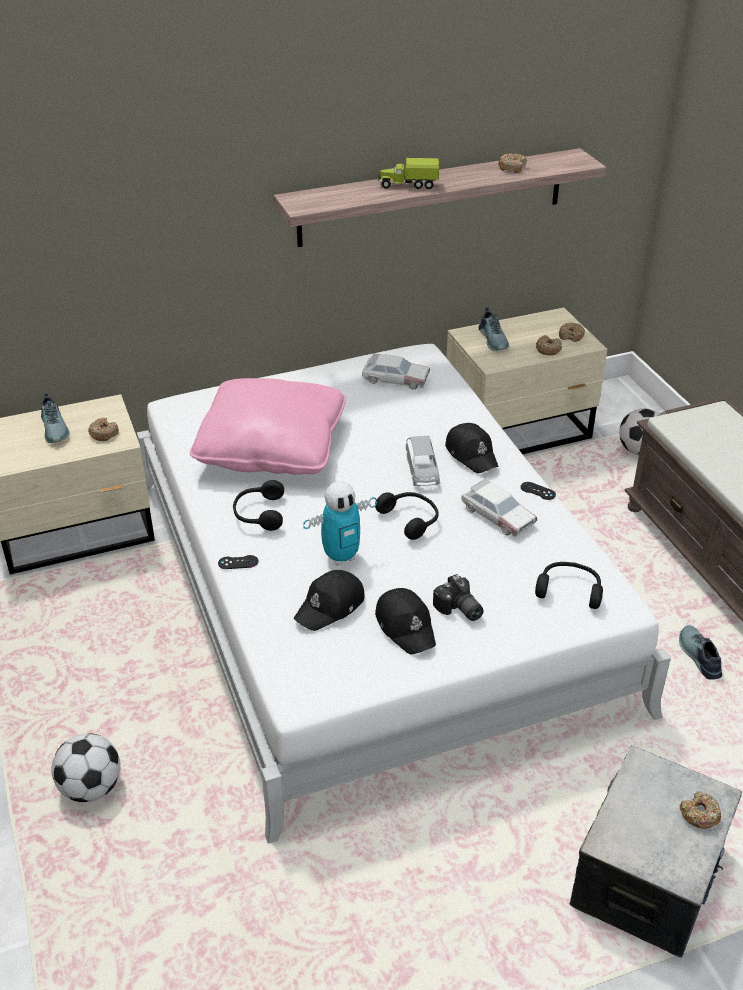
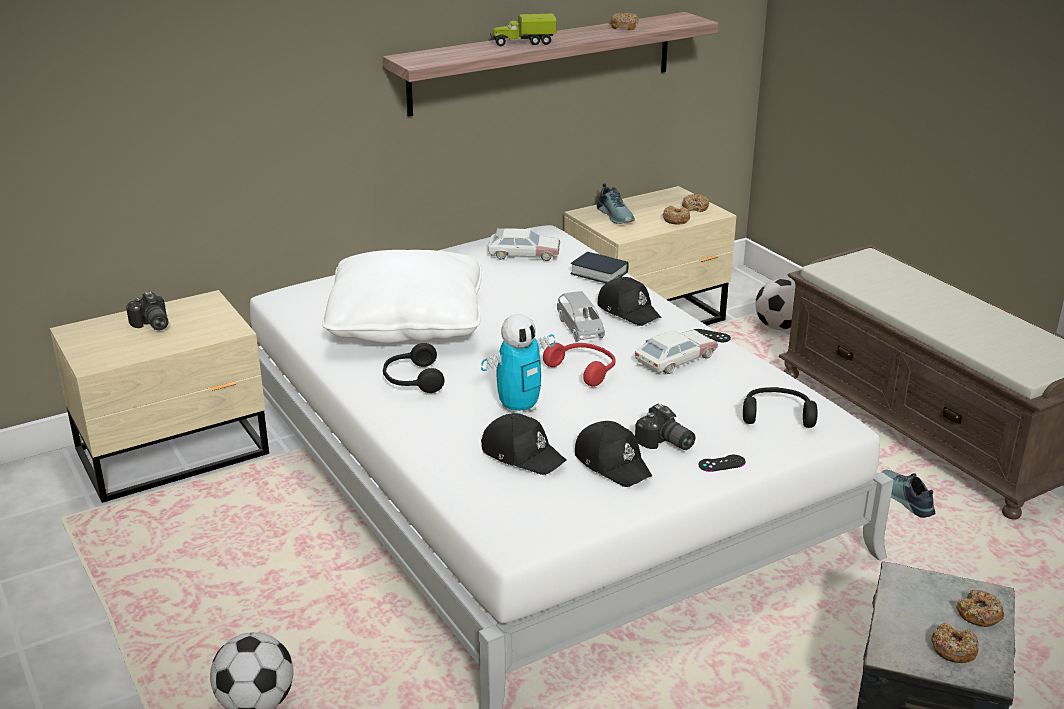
camera: 10 degrees left, 10 degrees down
(56, 428) = (151, 325): shoe -> camera
(104, 434) = (209, 325): donut -> donut (953, 649)
(238, 562) = (402, 425): black game controller -> black game controller (722, 463)
(271, 448) = (406, 323): pink pillow -> white pillow
(331, 607) = (522, 454): black cap -> black cap turned 90 degrees counterclockwise
(411, 519) = (584, 370): black headphones -> red headphones
(457, 408) = (599, 273): none -> book
(497, 515) = (675, 360): toy car -> toy car turned 75 degrees counterclockwise

